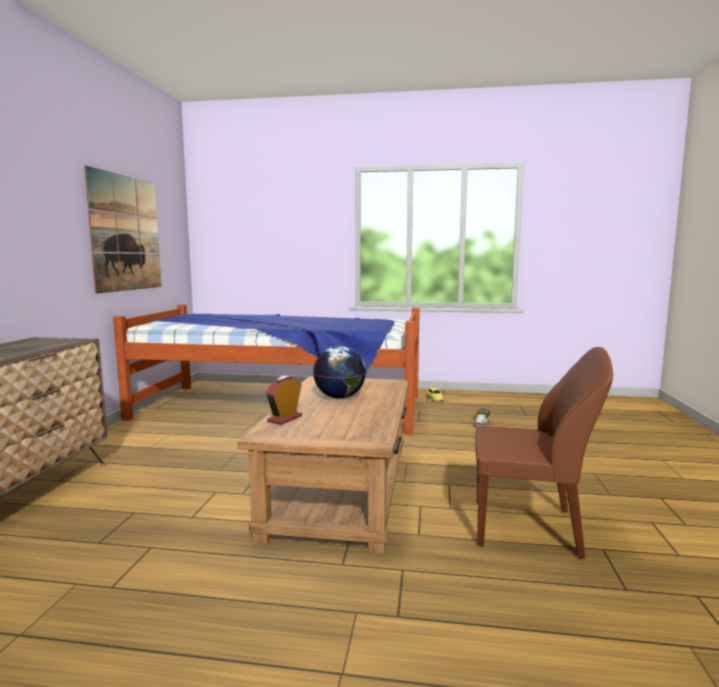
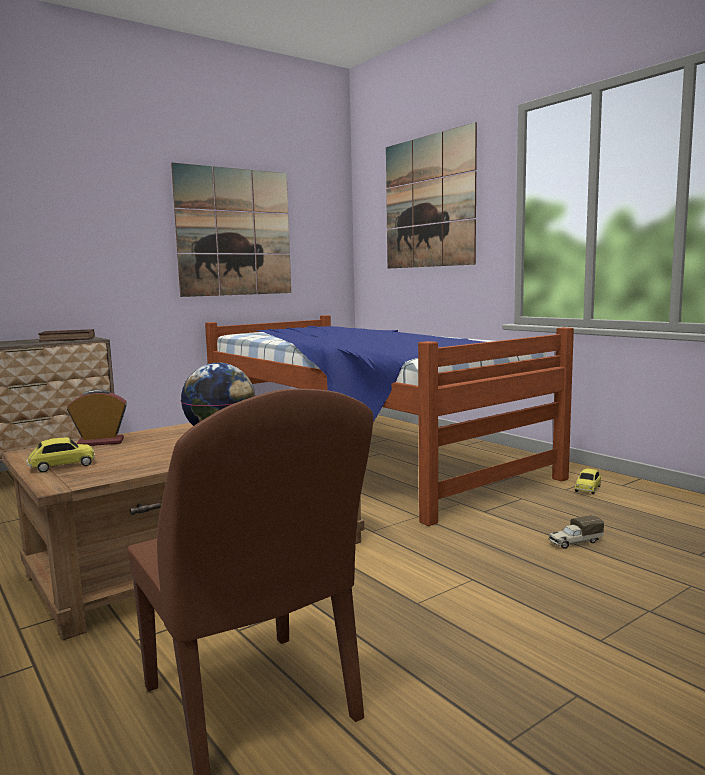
camera: 45 degrees right, 0 degrees up
(45, 342) = (69, 339): none -> brown book
(276, 220) = (429, 202): none -> picture
(327, 435) = (62, 466): none -> toy car

